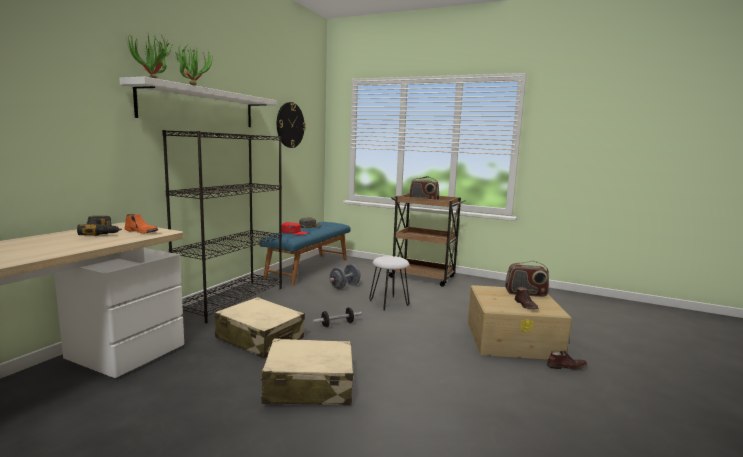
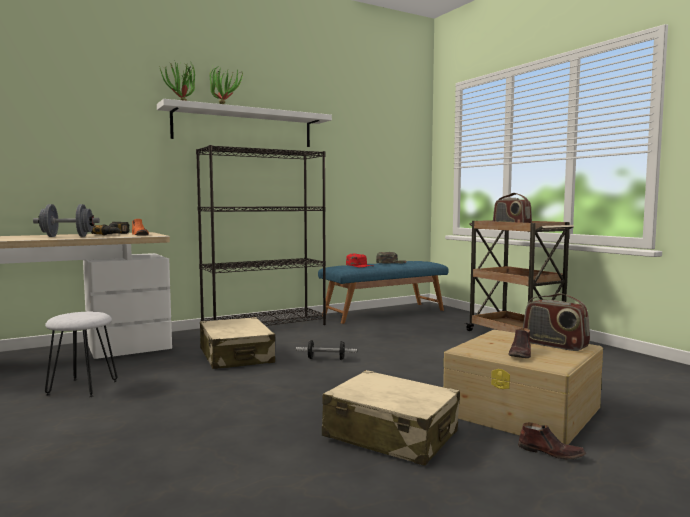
camera: 35 degrees right, 5 degrees down
(290, 125) = (370, 144): wall clock -> none
(308, 386) = (212, 395): beige suitcase -> beige suitcase (391, 435)
(344, 286) = (395, 331): grey dumbbell -> grey dumbbell (67, 236)
(389, 303) = (419, 351): white stool -> white stool (82, 388)

